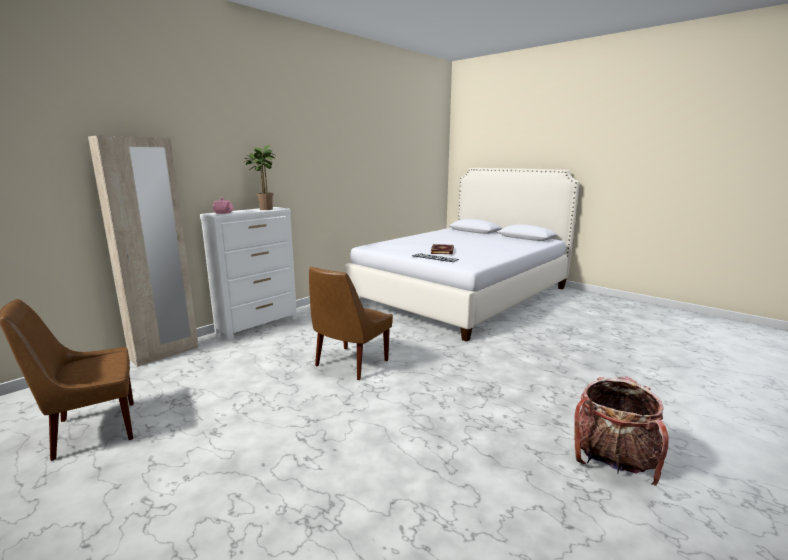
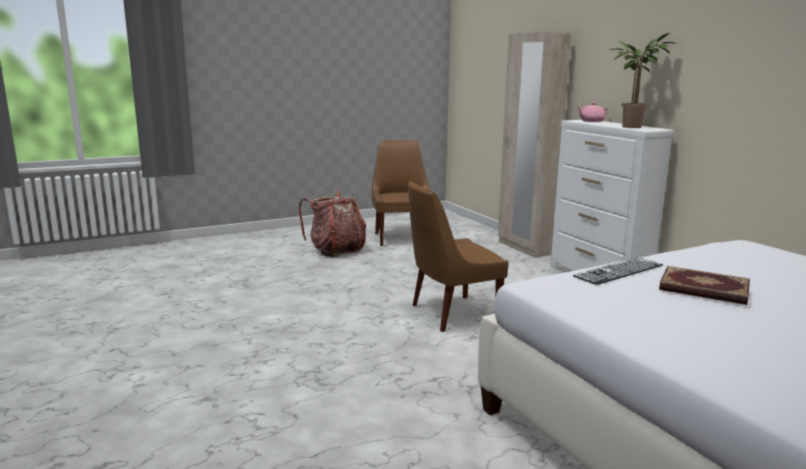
camera: 110 degrees right, 0 degrees up
(350, 364) = (451, 314): brown chair -> brown chair turned 75 degrees counterclockwise
(613, 463) = (116, 401): backpack -> backpack (336, 250)

